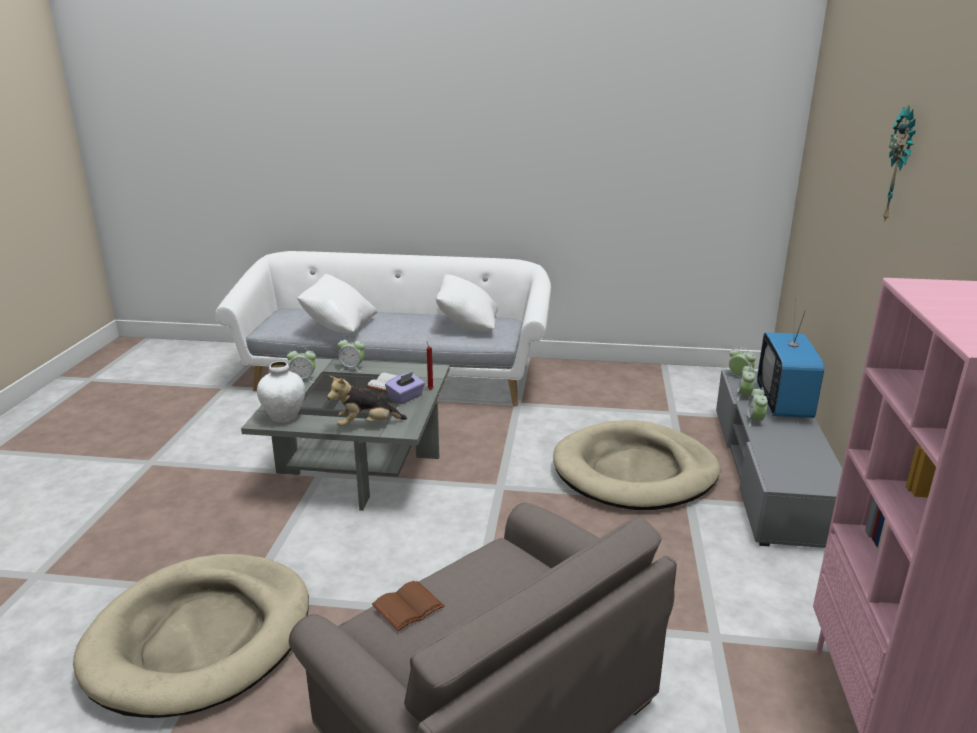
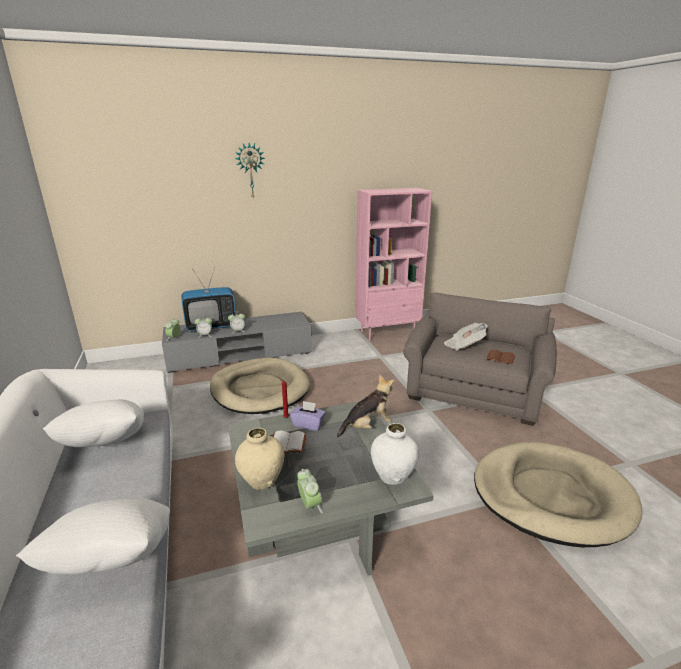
camera: 115 degrees left, 0 degrees up
(352, 368) = (262, 481): alarm clock -> beige vase
(366, 425) = (367, 426): plush toy -> plush toy turned 75 degrees counterclockwise
(493, 586) = (464, 345): none -> newspaper

